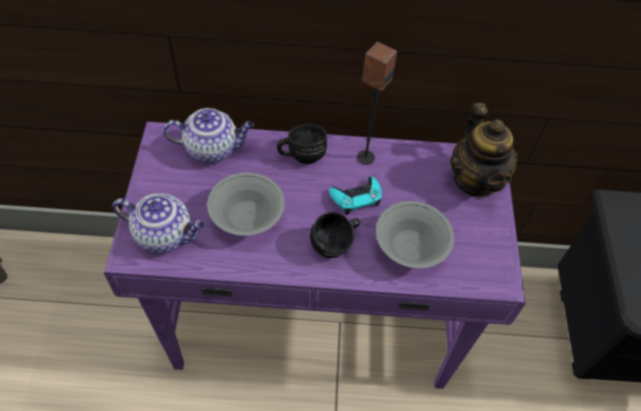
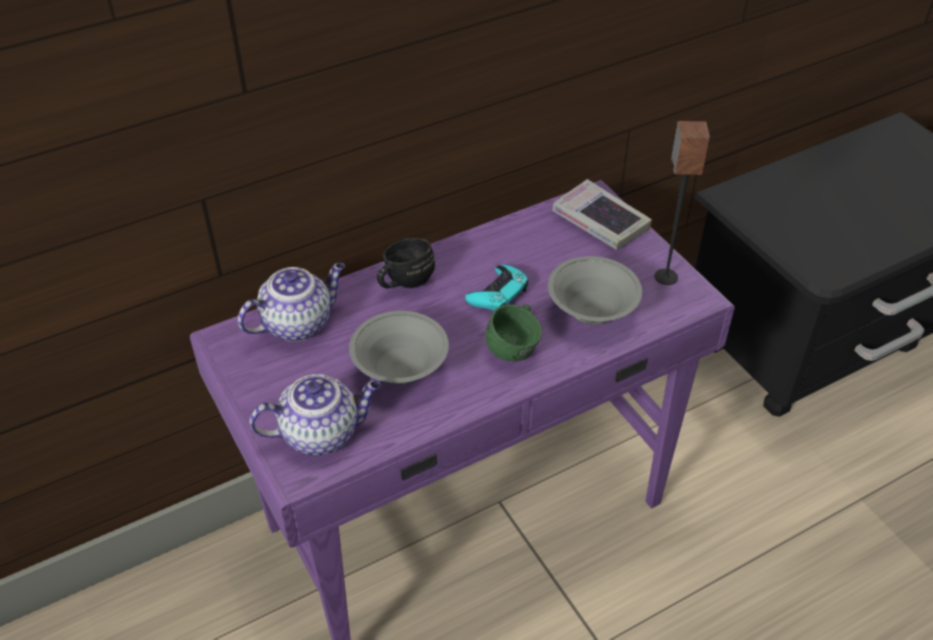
camera: 30 degrees left, 10 degrees down
(336, 245) = (516, 347): black mug -> green mug
(365, 157) = (473, 252): speaker -> speaker (665, 277)
(475, 180) = (600, 221): teapot -> book

